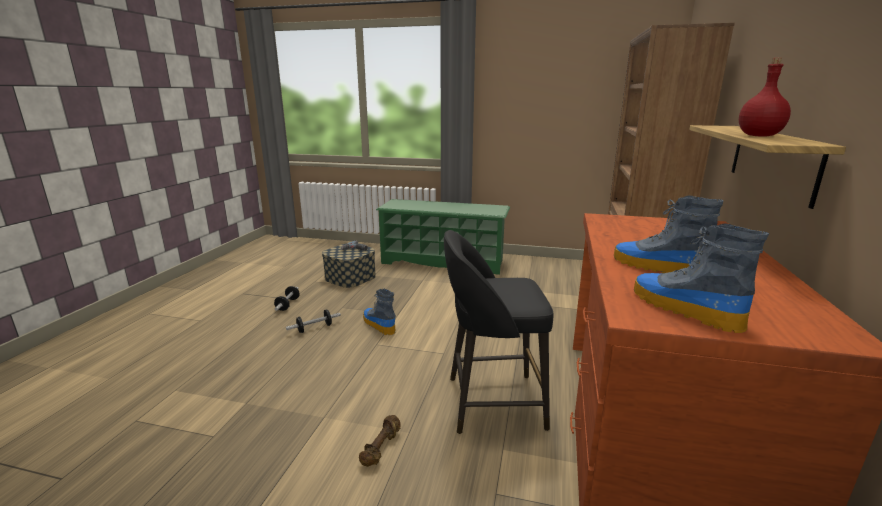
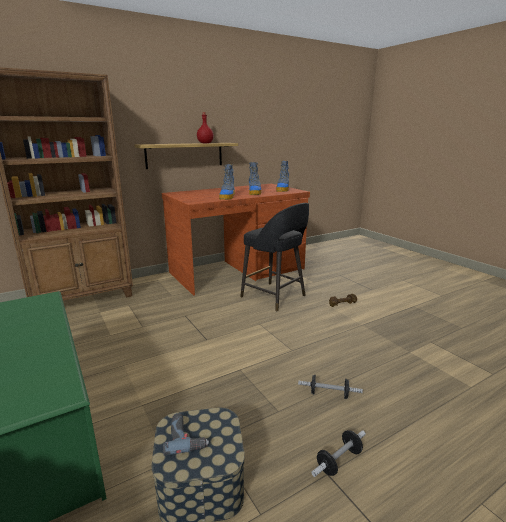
camera: 135 degrees left, 0 degrees up
(378, 324) = (270, 367): boot -> boot (227, 197)

